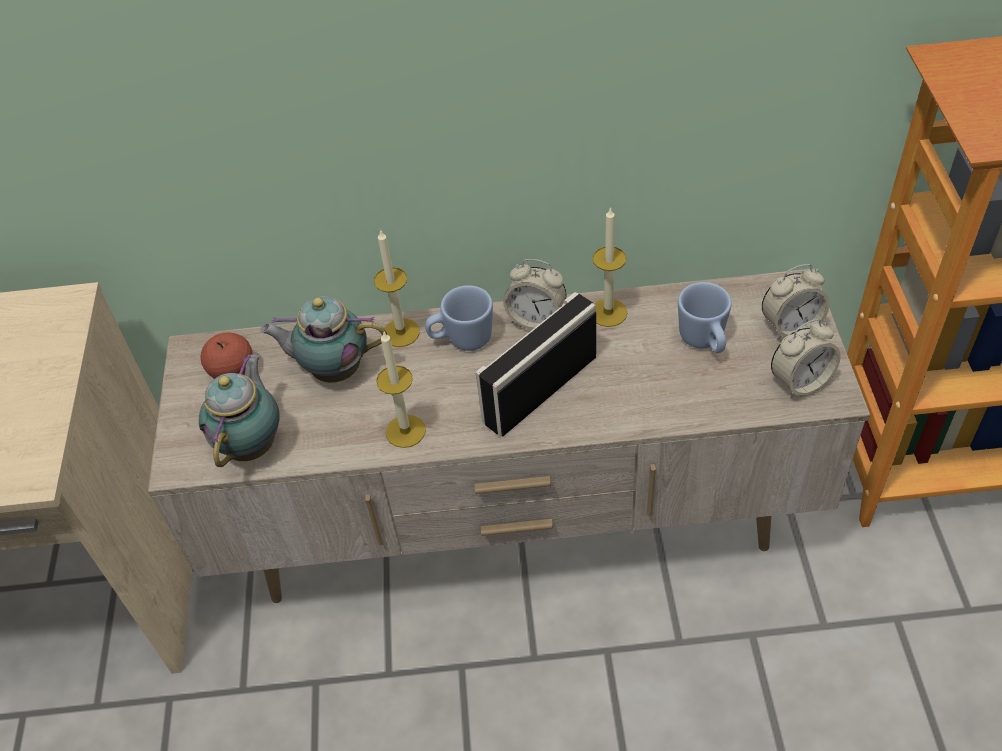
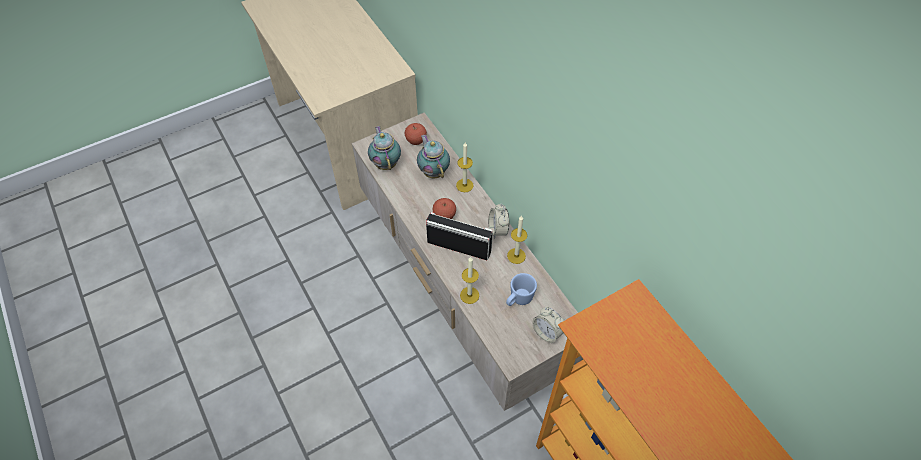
camera: 60 degrees right, 5 degrees up
(253, 443) = (386, 163): teapot -> teapot turned 90 degrees counterclockwise
(405, 431) = (414, 209): candle -> candle (469, 295)
(454, 388) = (444, 216): none -> apple
(462, 340) = (471, 208): blue mug -> none
(800, 382) = (514, 346): alarm clock -> none

